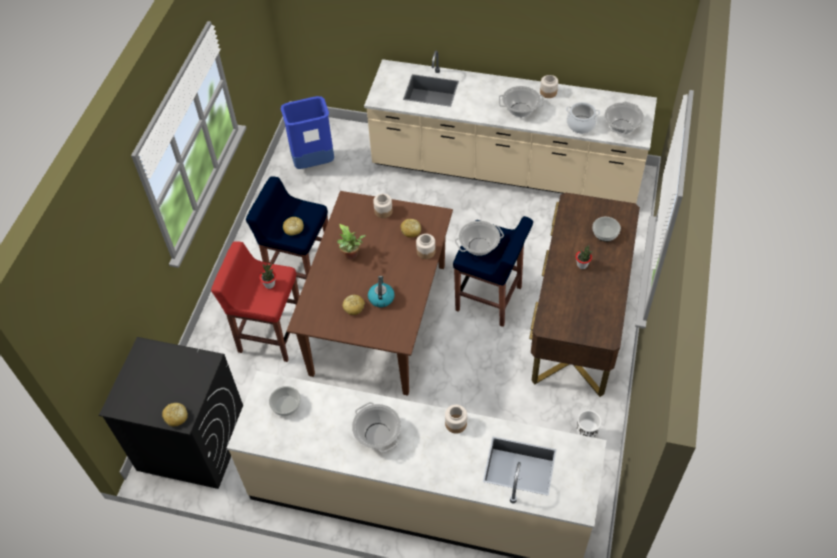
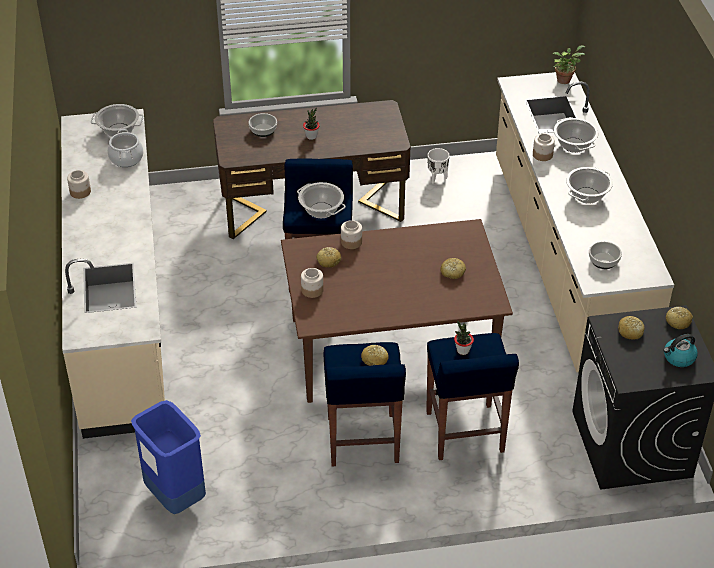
camera: 115 degrees left, 10 degrees down
(188, 375) = (630, 332): none -> bread
(270, 334) = (464, 433): red stool -> blue stool
(351, 255) = (388, 295): potted plant -> potted plant (564, 79)
(381, 298) = (429, 256): kettle -> kettle (678, 358)
(520, 110) = (119, 206): cooking pot -> cooking pot (574, 145)

